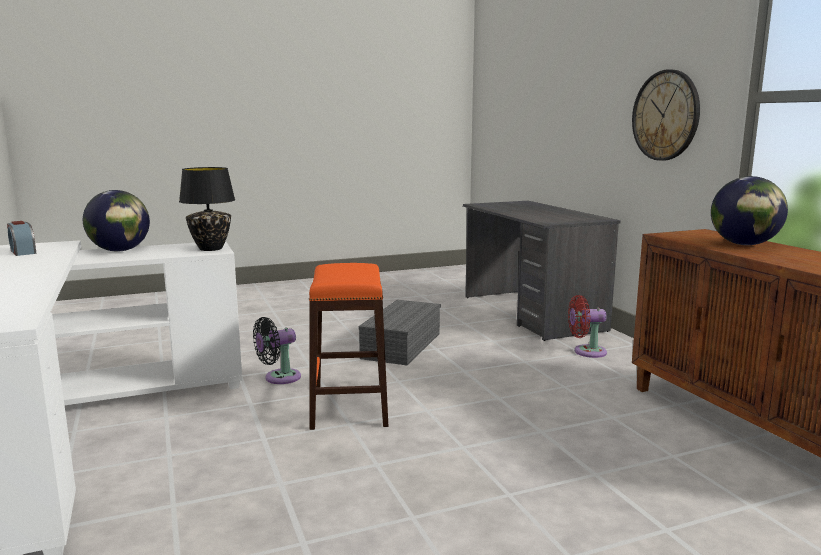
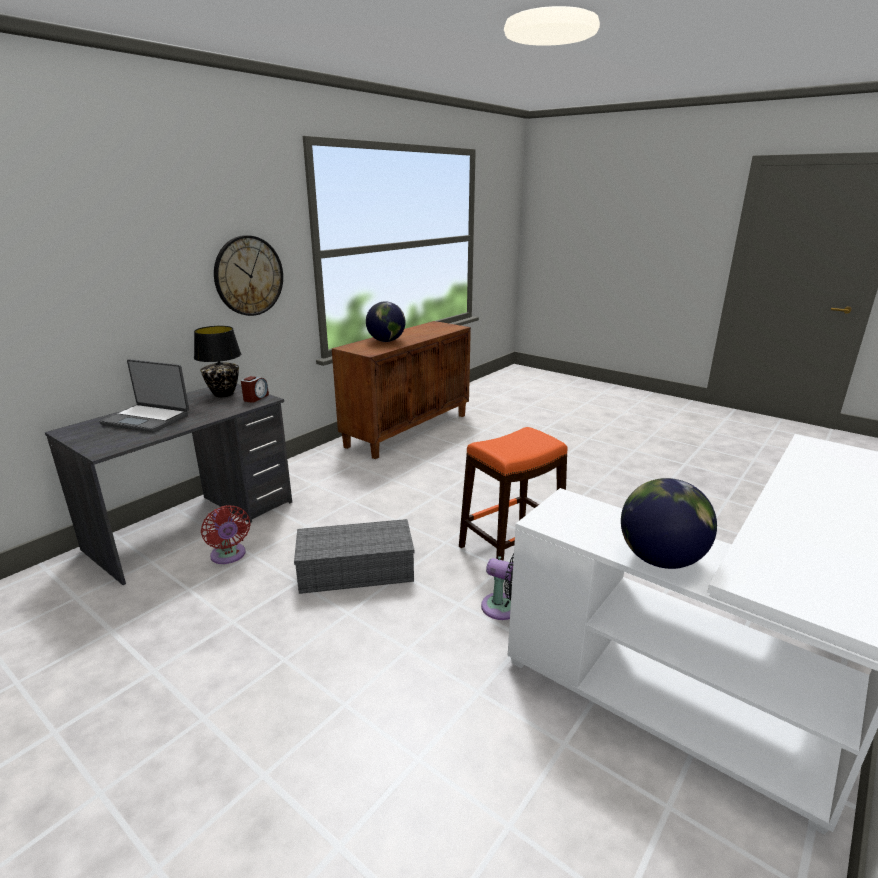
camera: 120 degrees left, 10 degrees up
(22, 252) = (801, 572): alarm clock -> alarm clock (255, 398)
(210, 249) = (566, 507): black table lamp -> black table lamp (224, 394)
(529, 208) = (147, 419): none -> laptop
(586, 352) = (310, 482): red fan -> red fan (229, 556)

